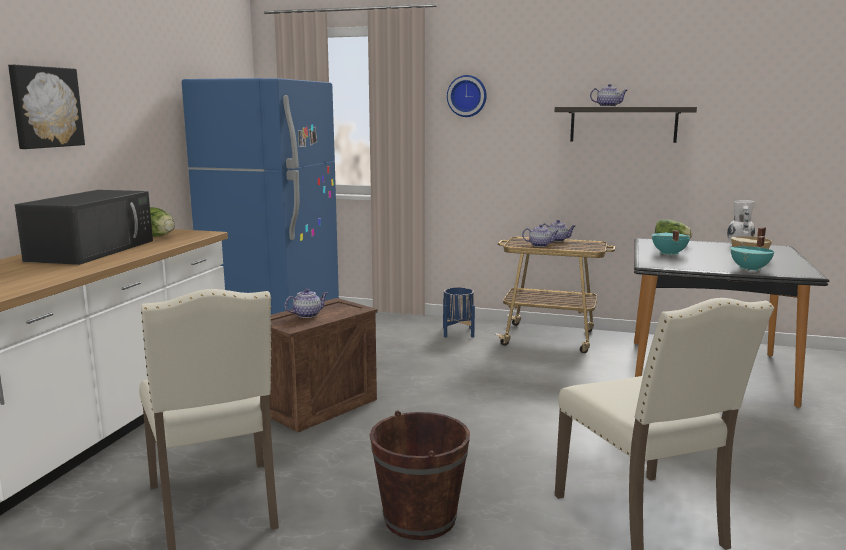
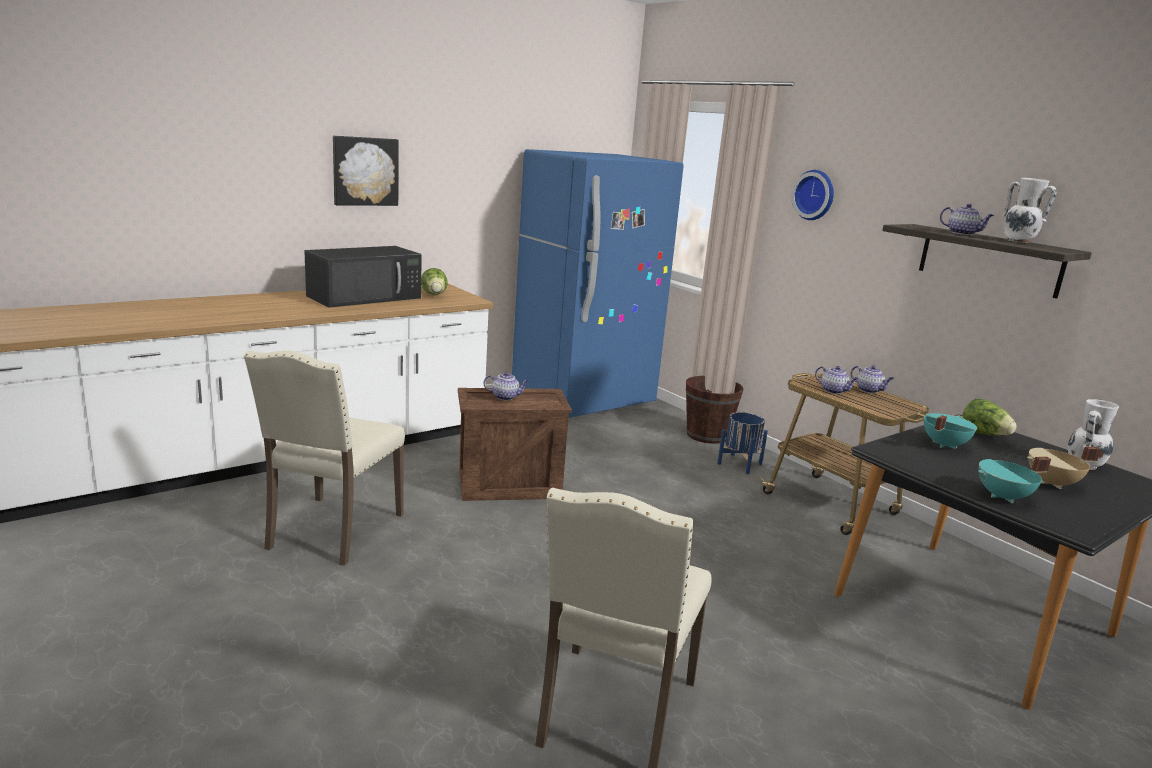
camera: 35 degrees right, 5 degrees up
(420, 518) = (441, 609): brown bucket -> brown bucket (707, 435)
(647, 106) = (1018, 241): none -> white vase

